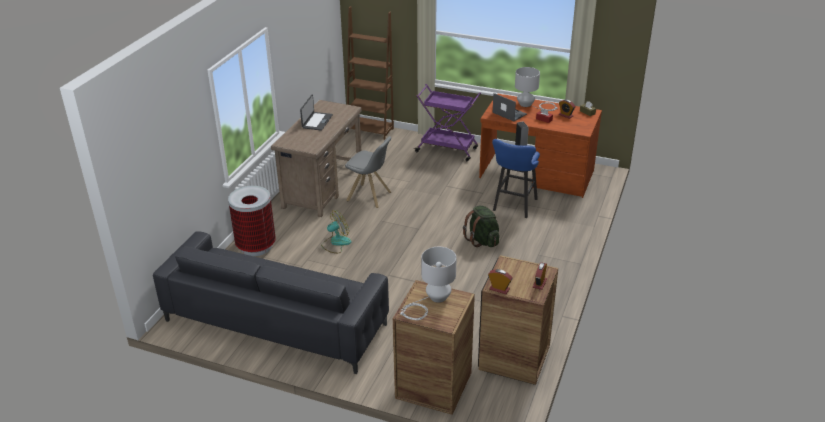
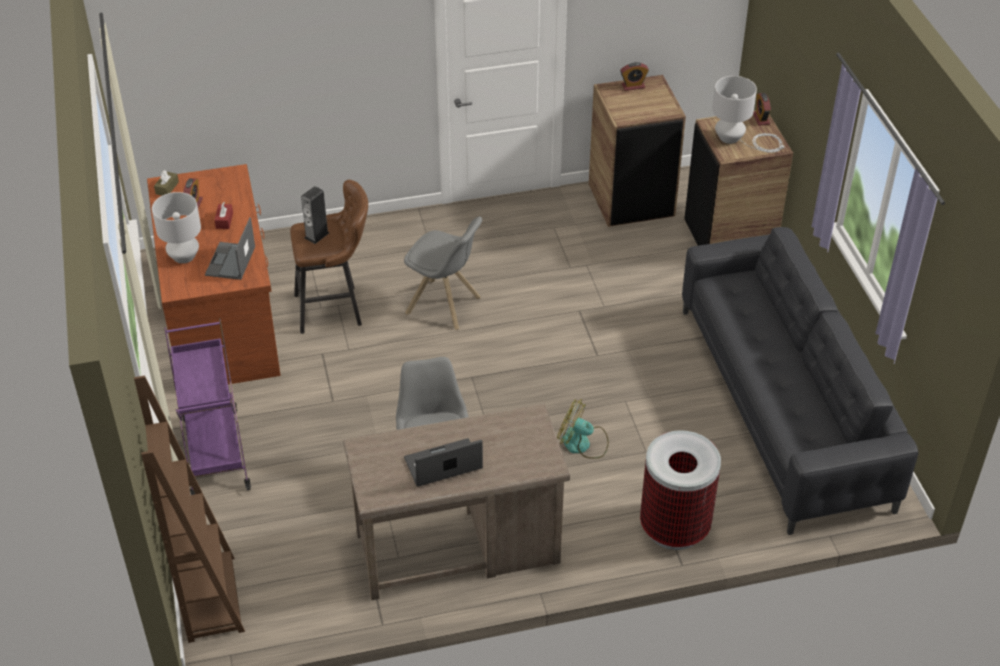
camera: 125 degrees left, 10 degrees up
(482, 240) = (444, 305): green backpack -> grey chair
(499, 289) = (671, 106): alarm clock -> alarm clock (761, 118)
(513, 207) = (337, 308): blue stool -> brown stool

